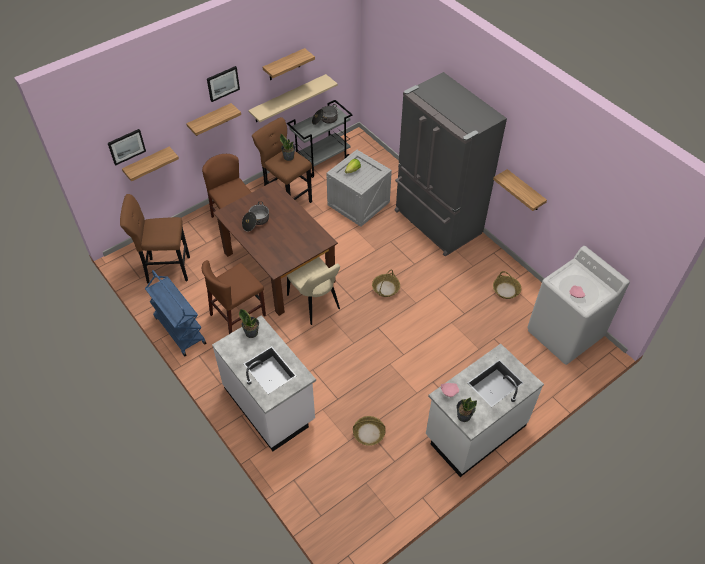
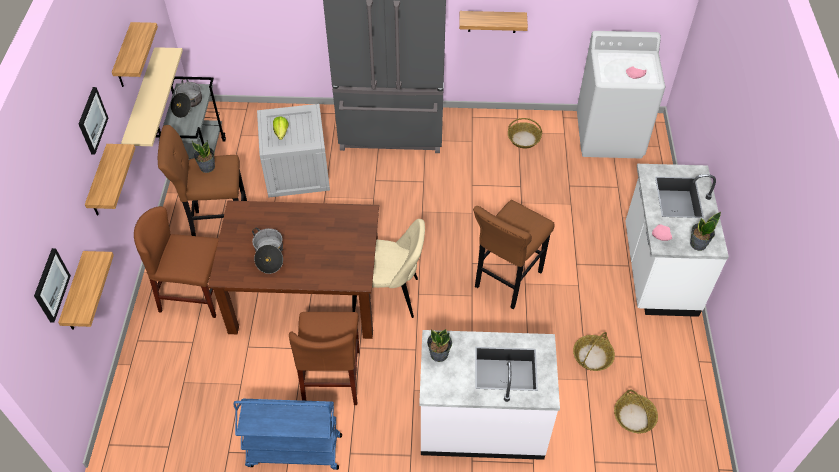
camera: 50 degrees left, 0 degrees up
(166, 269) = (186, 410): brown stool -> brown stool (506, 282)
(385, 288) = (430, 224): basket -> basket (634, 417)

